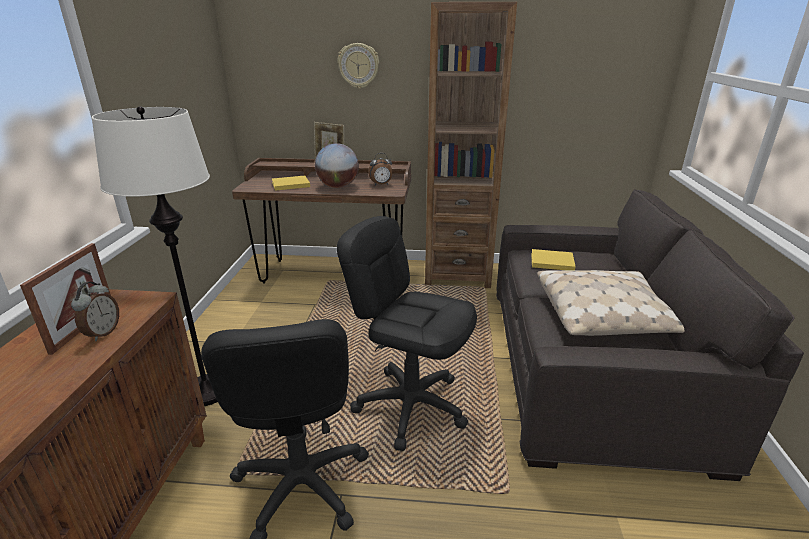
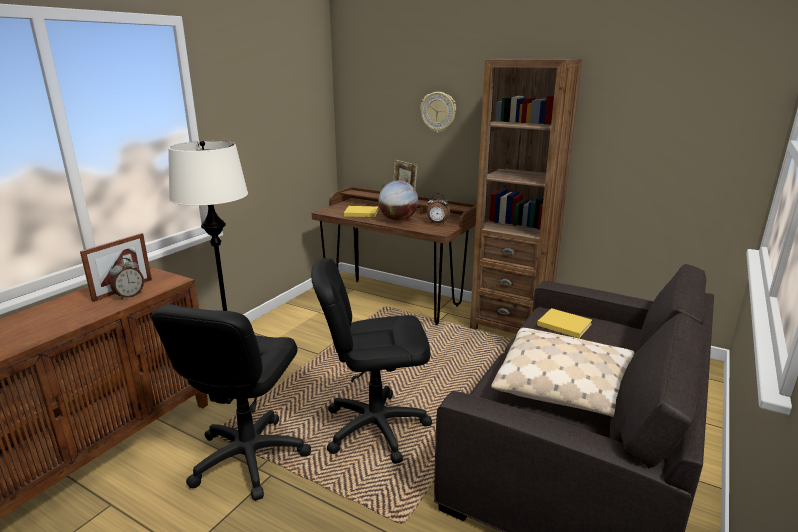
camera: 25 degrees right, 5 degrees down
(411, 405) = (375, 427): black office chair -> black office chair turned 60 degrees counterclockwise

